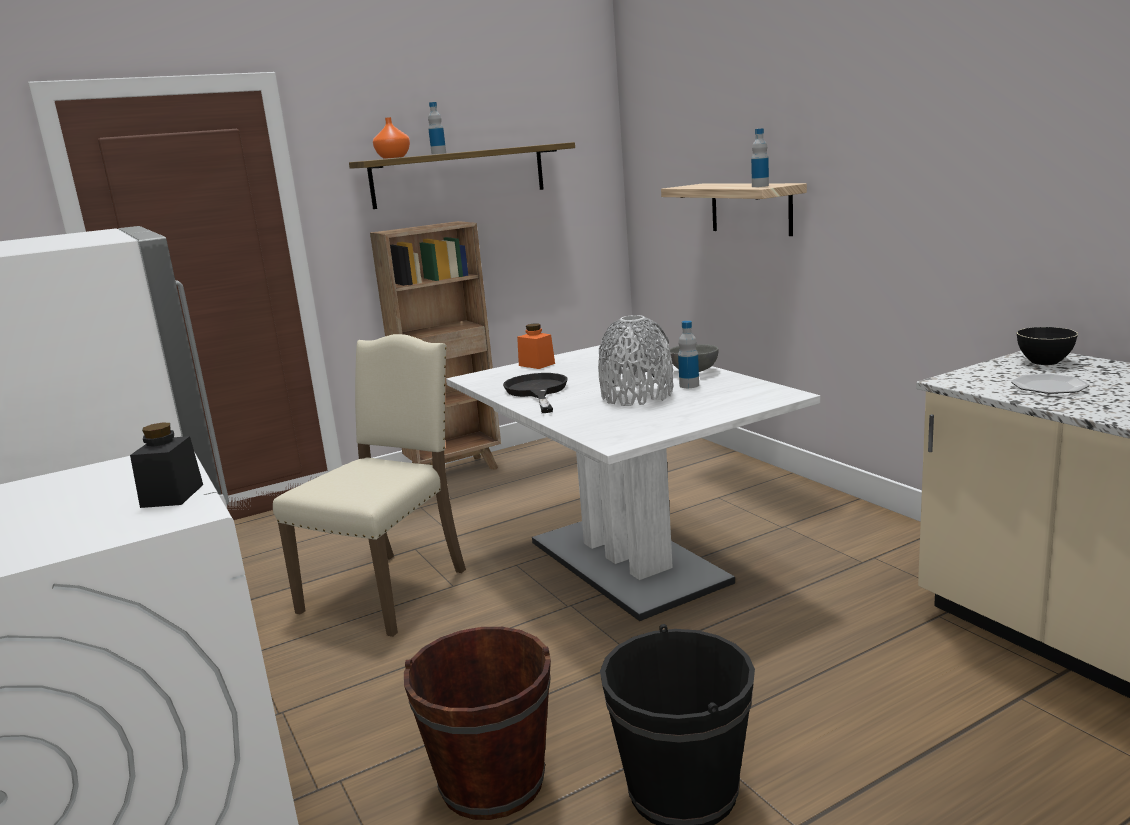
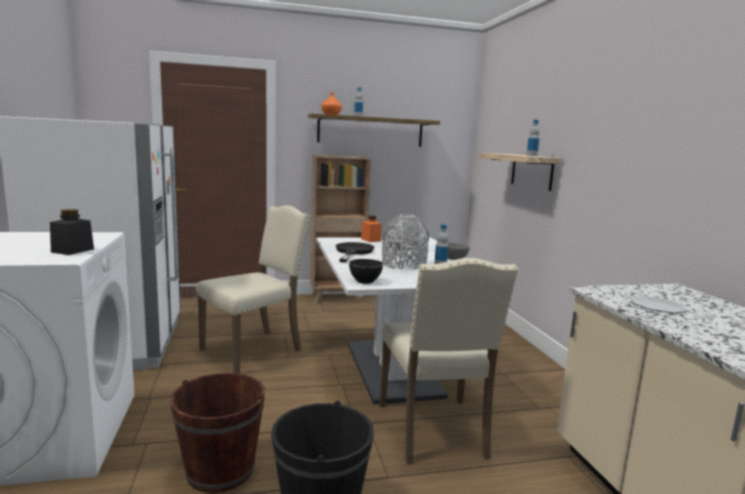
camera: 15 degrees right, 5 degrees down
(750, 634) = (434, 431): none -> beige chair
(1044, 361) = (673, 292): black bowl -> black bowl (365, 281)

